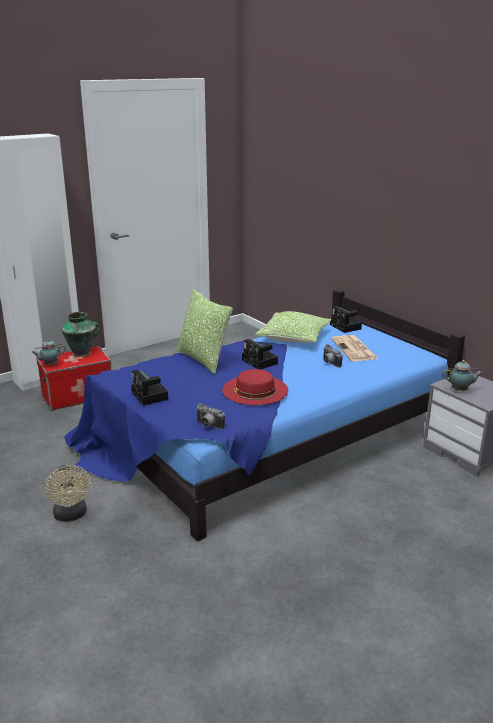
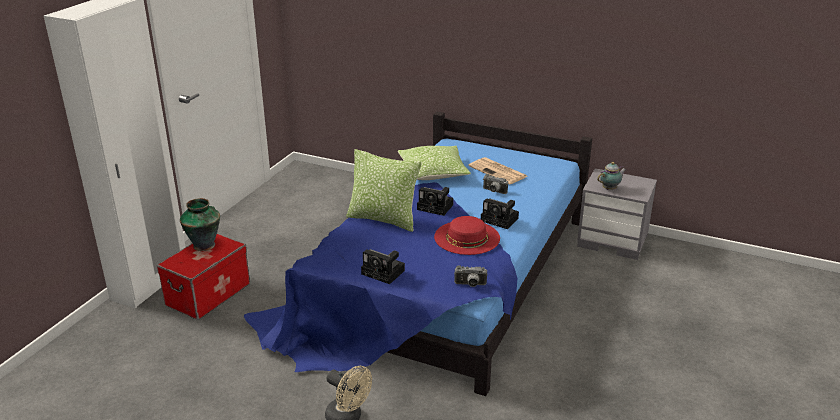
camera: 30 degrees left, 5 degrees up
(50, 365) = (185, 269): teapot -> none
(346, 327) = (466, 150): camera -> camera (501, 220)

